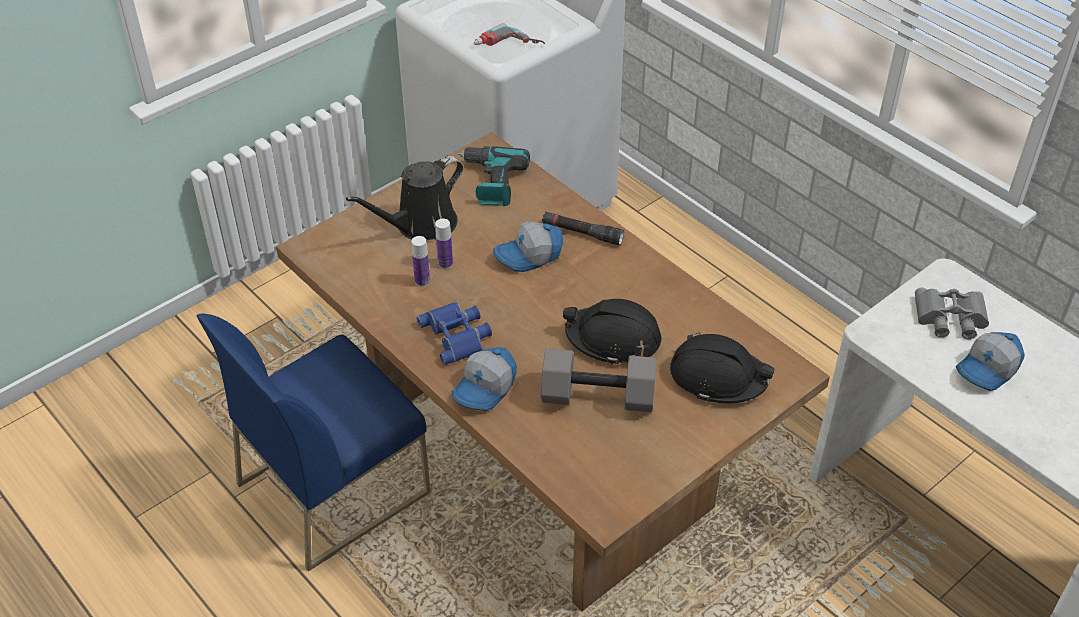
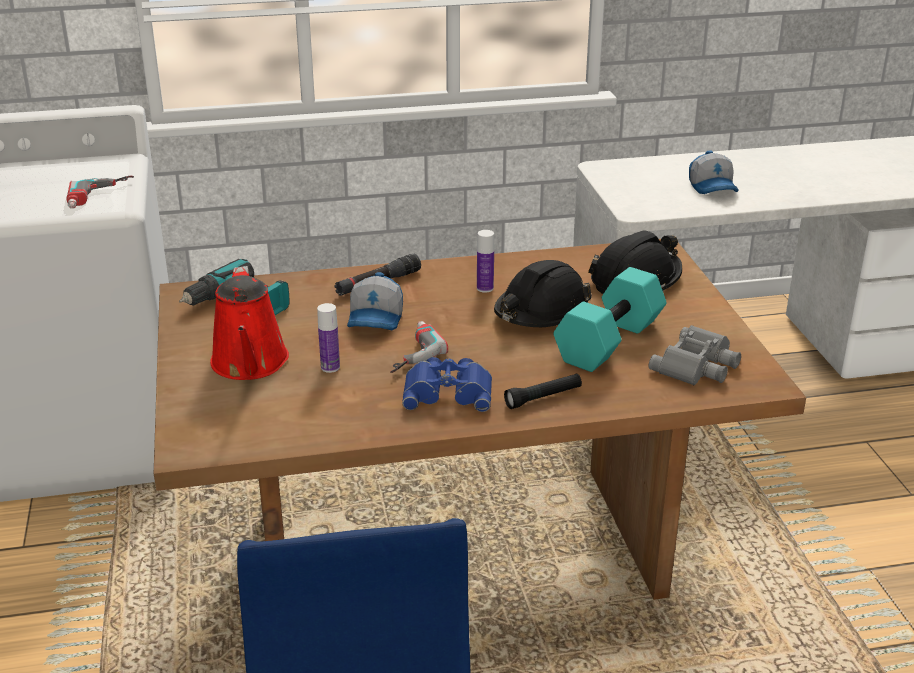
camera: 60 degrees left, 15 degrees down
(421, 225) = (250, 364): black watering can -> red watering can
(422, 281) = (341, 389): bottle -> bottle (485, 288)
(485, 388) = (543, 398): cap -> black flashlight
(495, 292) = (408, 352): none -> power drill
(596, 398) = (610, 343): grey dumbbell -> turquoise dumbbell
(950, 318) = (647, 181): grey binoculars -> grey binoculars (698, 365)

